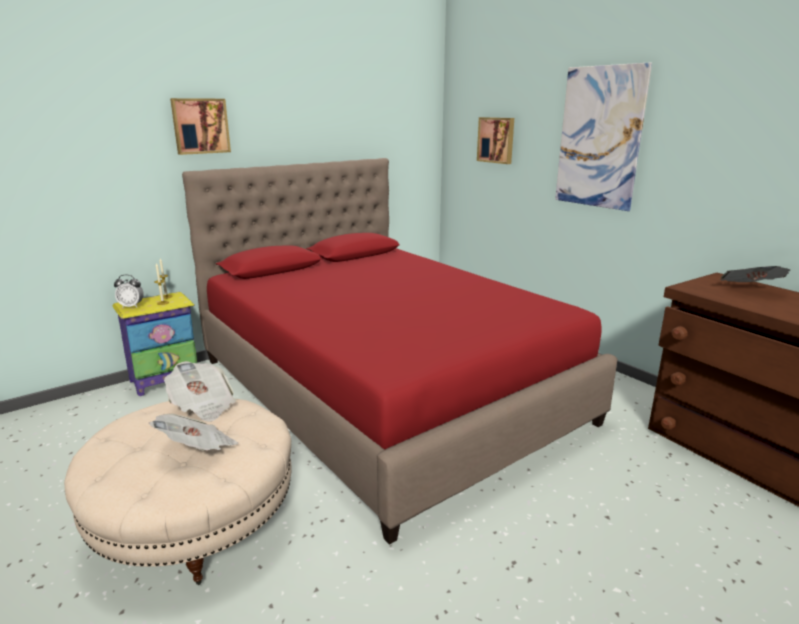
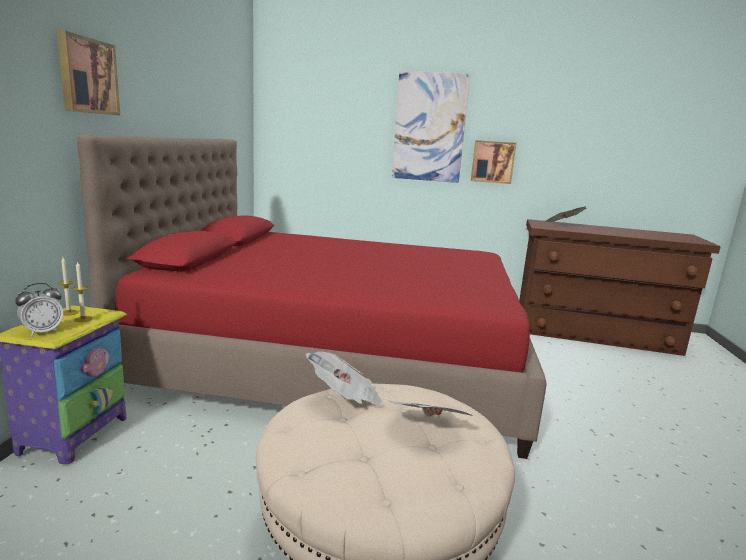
camera: 45 degrees left, 5 degrees down
(496, 140) = (324, 128): picture -> picture (492, 162)

